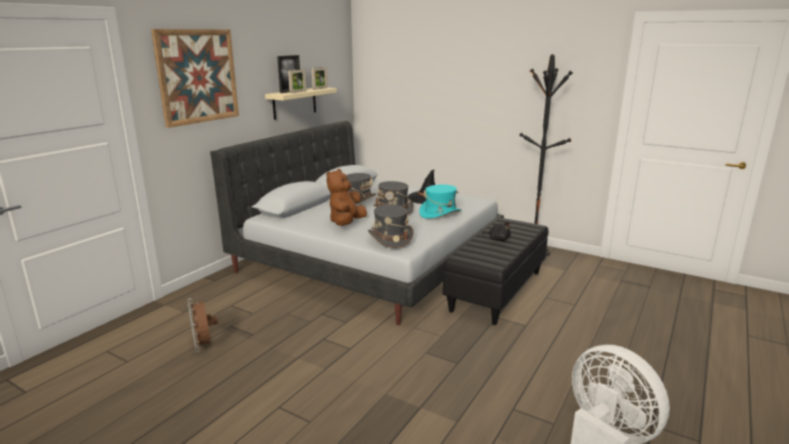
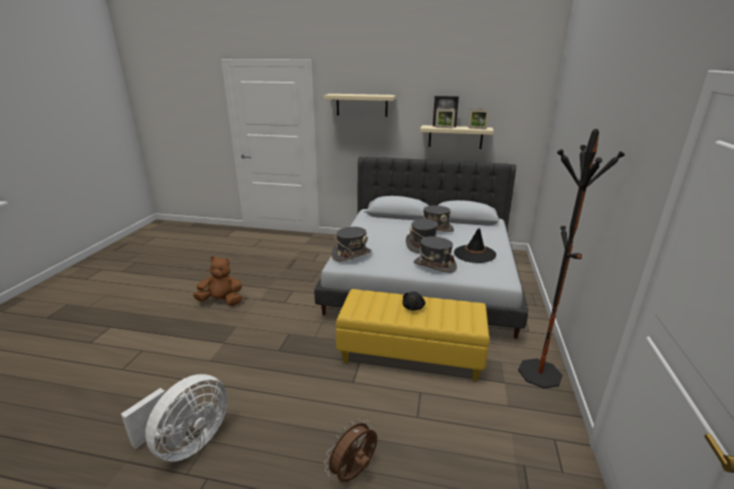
camera: 70 degrees right, 5 degrees up
(198, 76) = (361, 105): picture -> beige shelf
(204, 346) = (272, 259): brown fan -> brown fan (354, 473)
(346, 223) = (376, 235): brown plush toy -> brown plush toy (222, 301)
(440, 213) = (434, 265): turquoise hat -> grey hat
(496, 291) = (410, 356): black ottoman -> yellow ottoman

